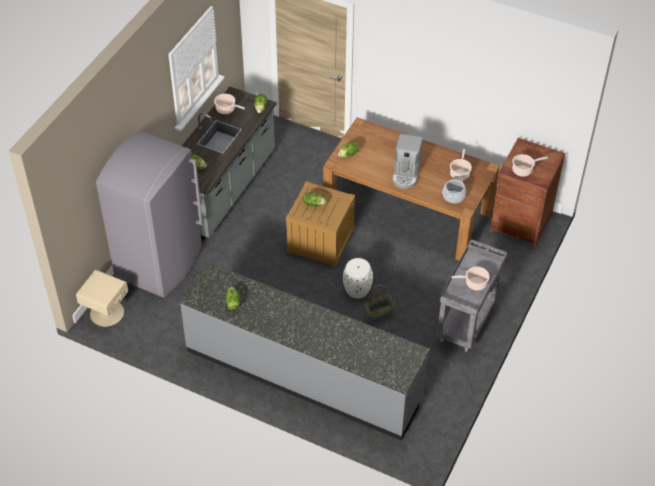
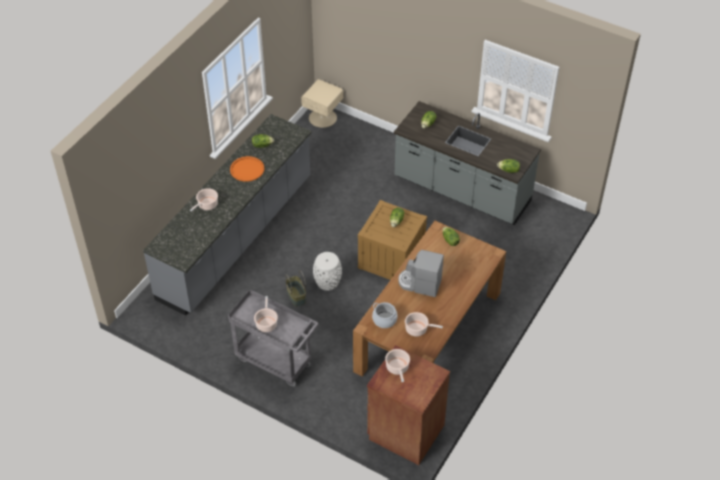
camera: 95 degrees right, 0 degrees up
(160, 263) = (374, 149): grey fridge -> none
(226, 109) = (506, 146): cooking pot -> cooking pot (207, 205)
(273, 312) = (247, 169): none -> orange tray

